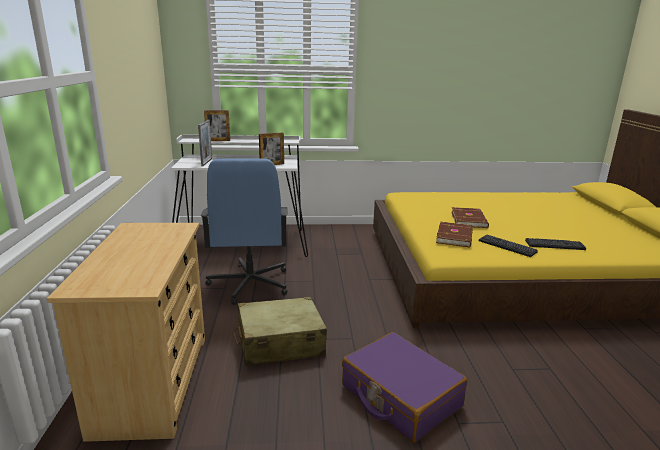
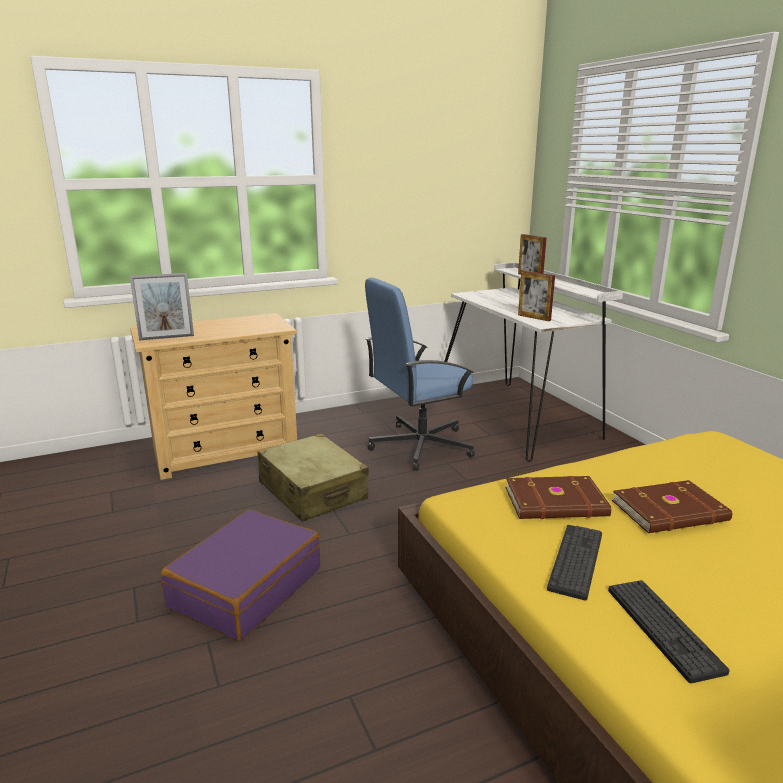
camera: 70 degrees right, 0 degrees up
(207, 162) = (493, 298): picture frame -> picture frame (166, 337)

